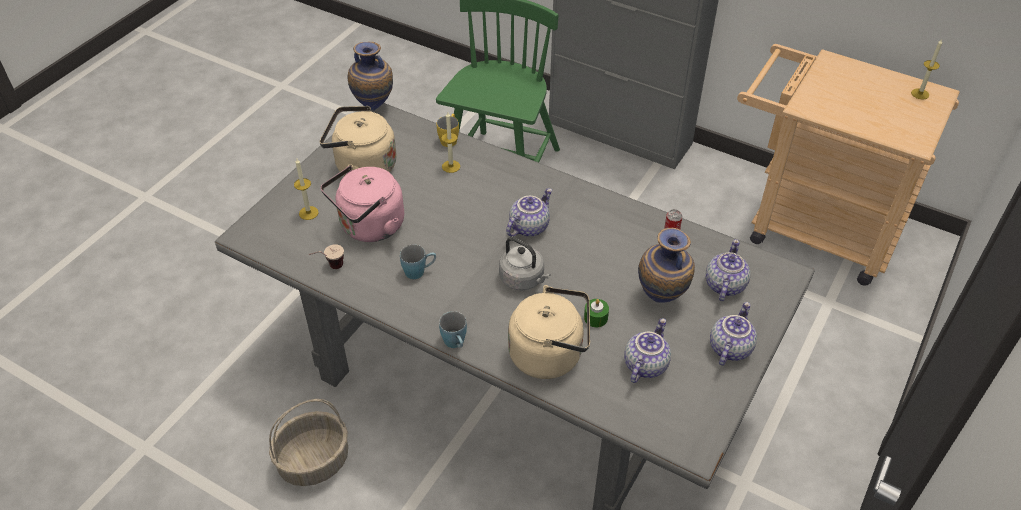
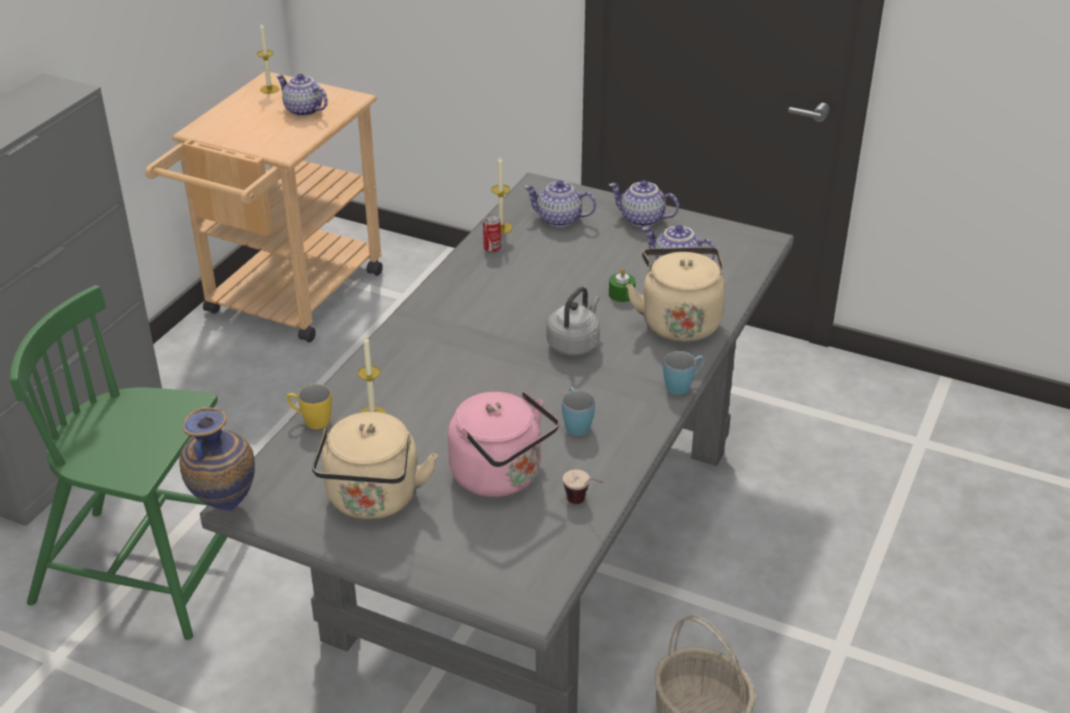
camera: 95 degrees left, 10 degrees down
(308, 213) = (477, 542): candle -> candle (501, 228)
(528, 226) = (486, 344): teapot -> teapot (302, 110)
(662, 298) = (585, 255): vase -> none

